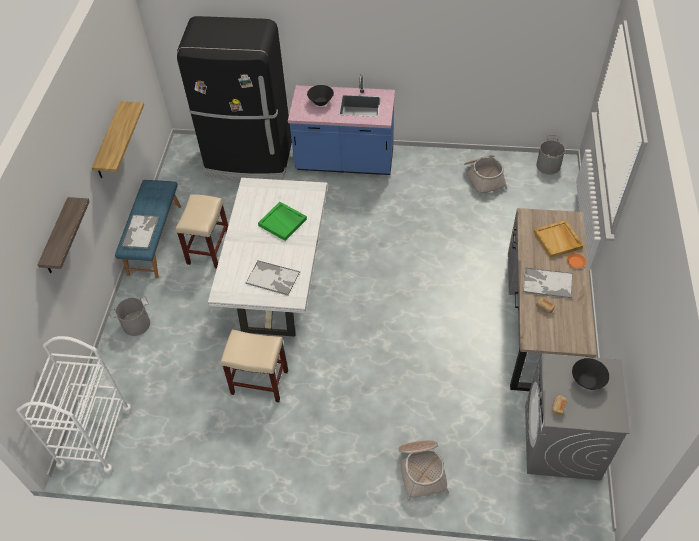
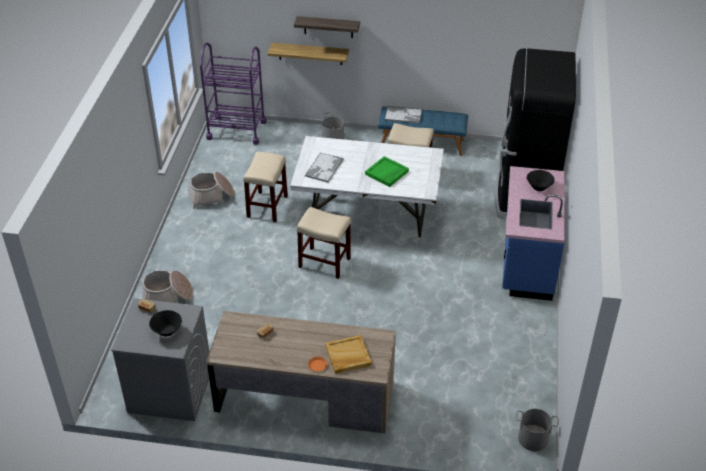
camera: 90 degrees right, 10 degrees down
(95, 437) = (236, 130): white cart -> purple cart
(109, 141) = (443, 48): shelf -> shelf (310, 53)
(355, 318) = (324, 263): none -> beige stool
(483, 178) = (508, 374): basket -> basket (212, 196)
(547, 283) = (293, 339): tray -> none

